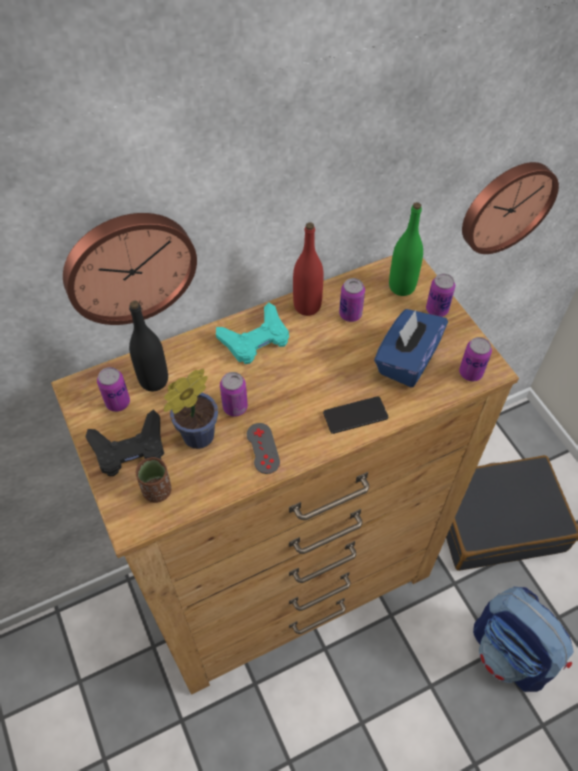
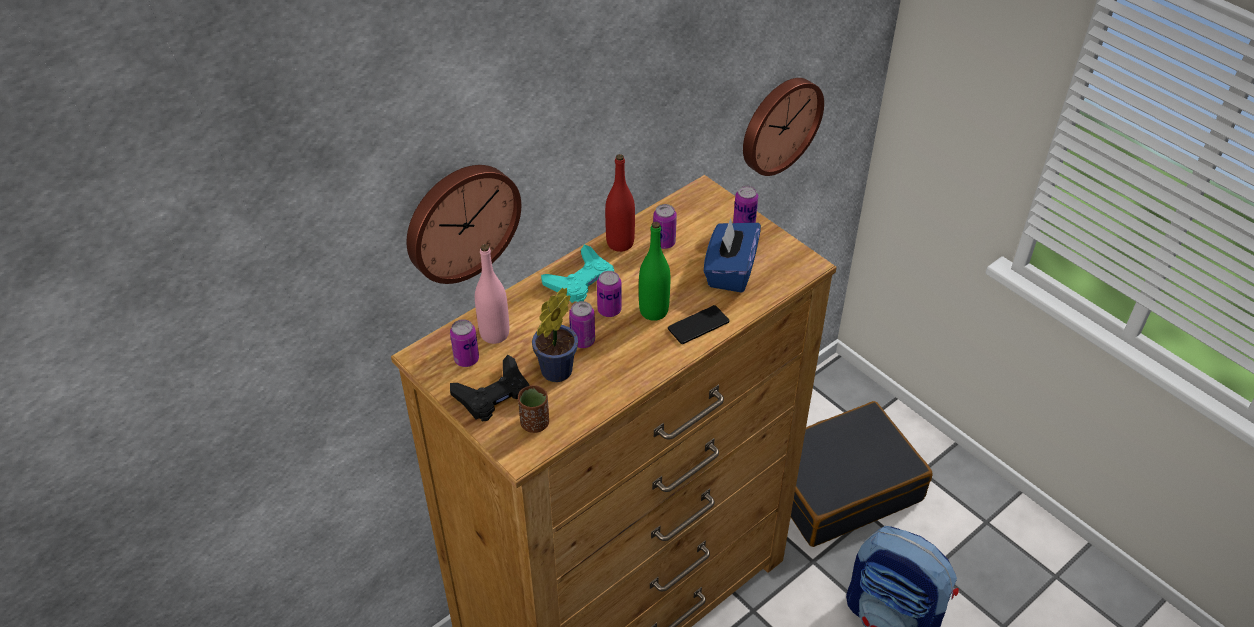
camera: 15 degrees left, 10 degrees down
(154, 380) = (494, 334): black bottle -> pink bottle
(263, 448) = (622, 369): grey game controller -> none
(402, 286) = (704, 210): green bottle -> green bottle (653, 311)
(470, 373) = (792, 270): can -> can (609, 310)

